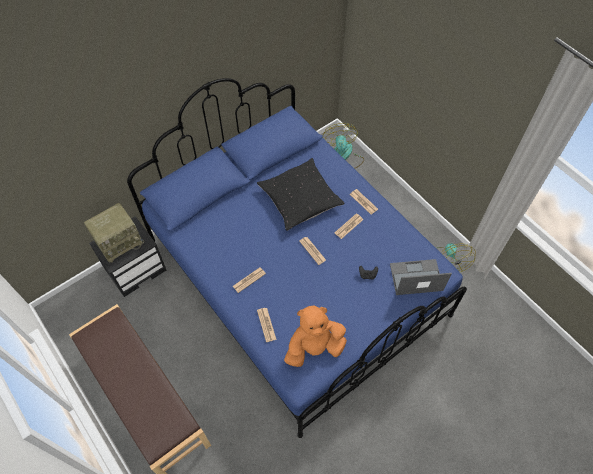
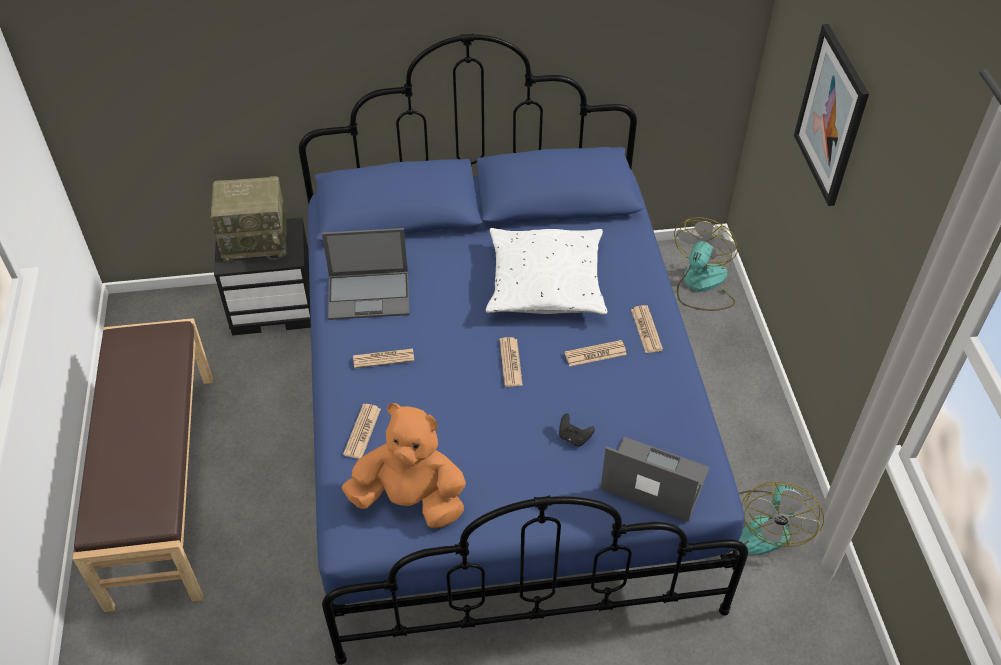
camera: 30 degrees right, 10 degrees down
(217, 248) = (370, 295): none -> laptop
(300, 198) = (545, 282): black pillow -> white pillow
(417, 60) = (831, 116): none -> picture

